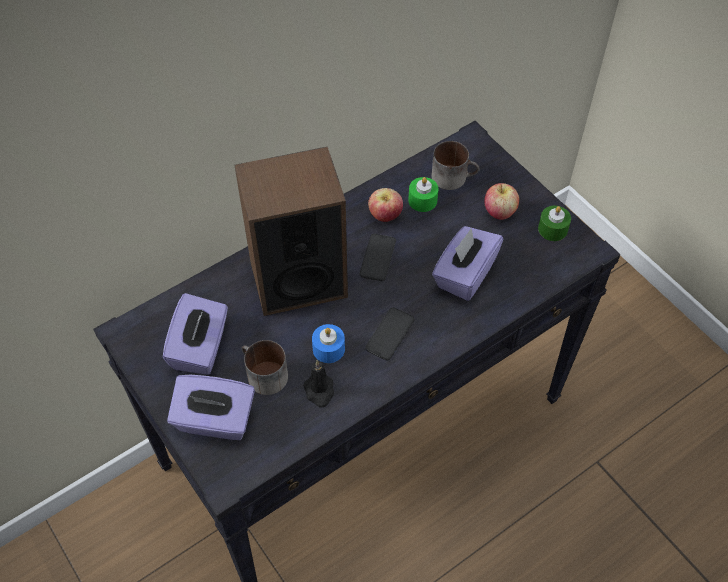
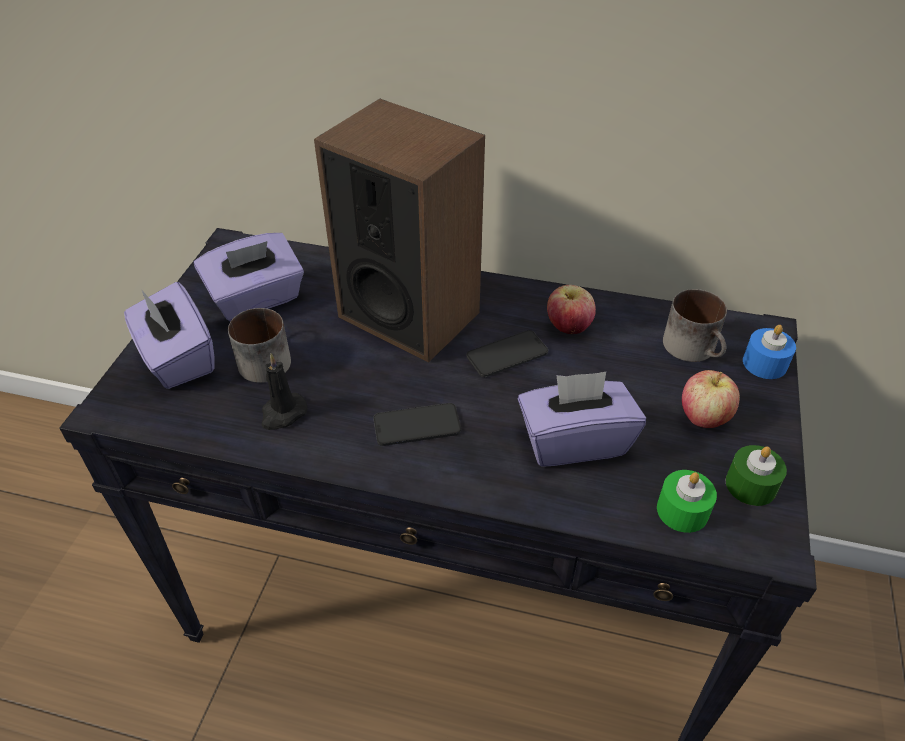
camera: 50 degrees right, 10 degrees down
(328, 349) = (345, 387): blue candle -> blue candle (764, 363)
(422, 200) = (627, 343): green candle -> green candle (682, 510)

